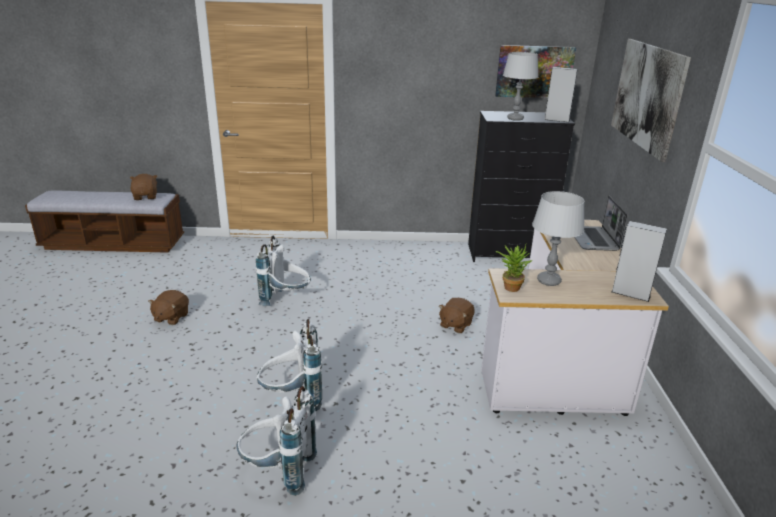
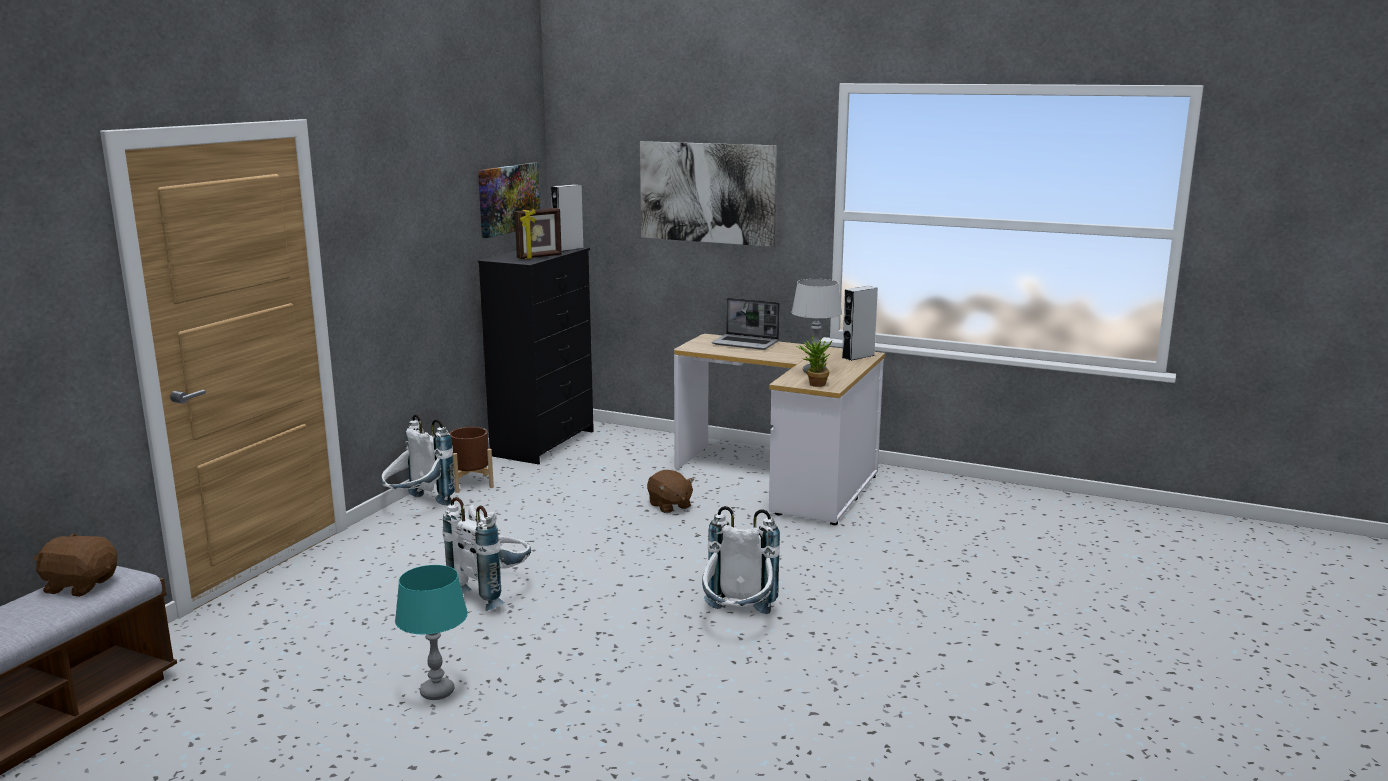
camera: 65 degrees left, 10 degrees down
(171, 317) = (437, 692): brown plush toy -> turquoise table lamp
(278, 472) = (861, 647): white backpack -> white backpack (417, 506)
(422, 251) = (471, 483): none -> brown planter
(515, 119) = (539, 257): grey table lamp -> picture frame

